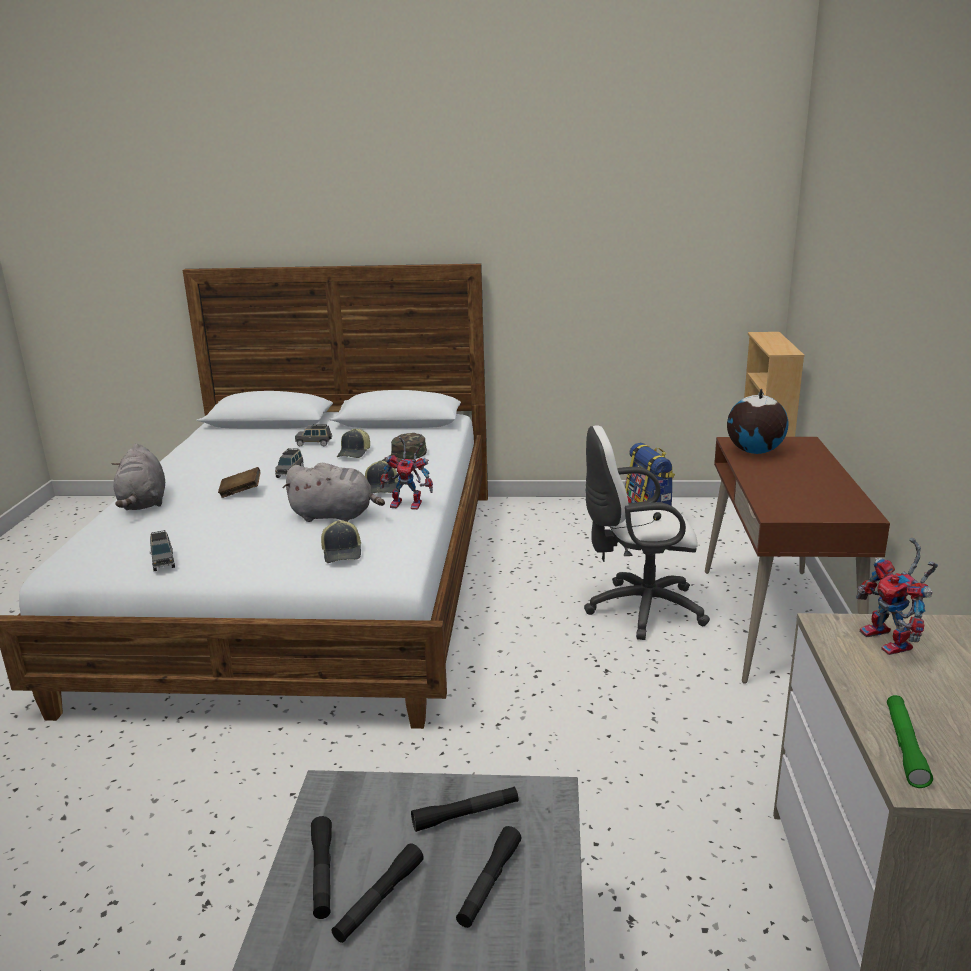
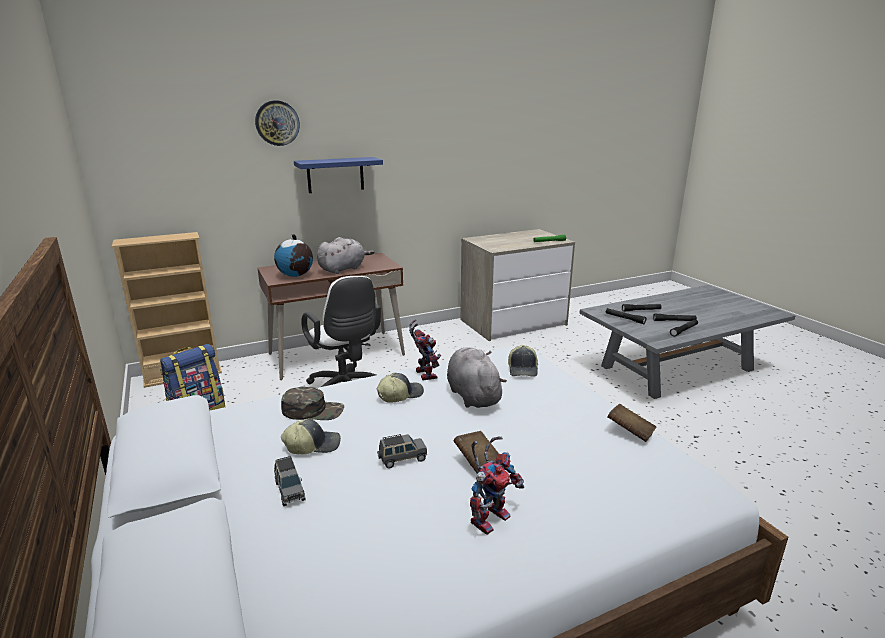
camera: 120 degrees left, 0 degrees up
(143, 503) = (568, 525): grey plush toy -> grey plush toy (343, 269)
(163, 561) = (630, 432): grey toy car -> brown book
(343, 552) = (523, 369): cap -> cap turned 135 degrees clockwise
(875, 220) = (277, 123): none -> wall clock
(892, 643) = (495, 244): toy robot -> toy robot (490, 516)
(895, 335) = (335, 175): none -> blue shelf

